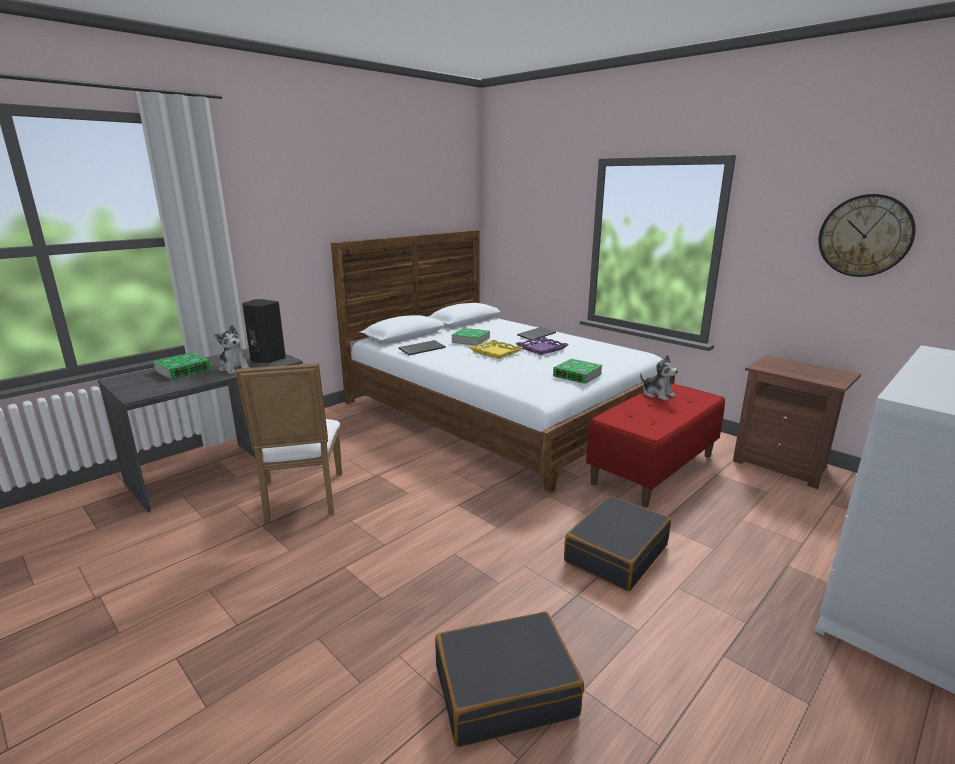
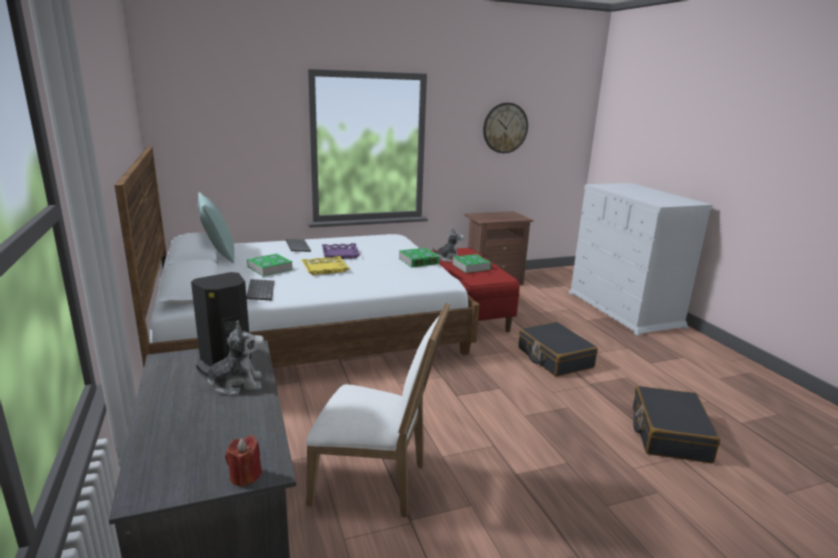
camera: 65 degrees left, 0 degrees up
(130, 392) = (245, 476): none -> red candle
(183, 370) = (184, 425): book -> book (471, 266)
(476, 324) = (218, 255): none -> pillow

